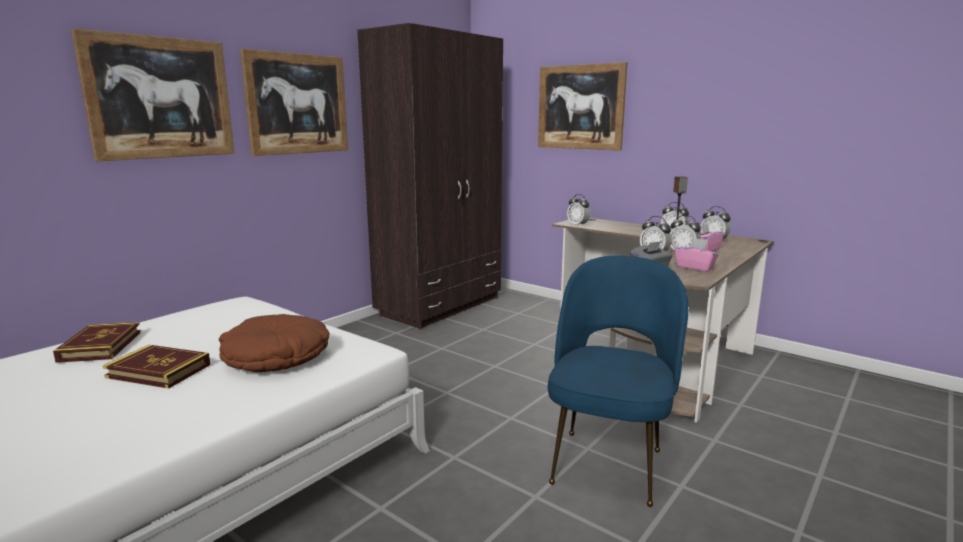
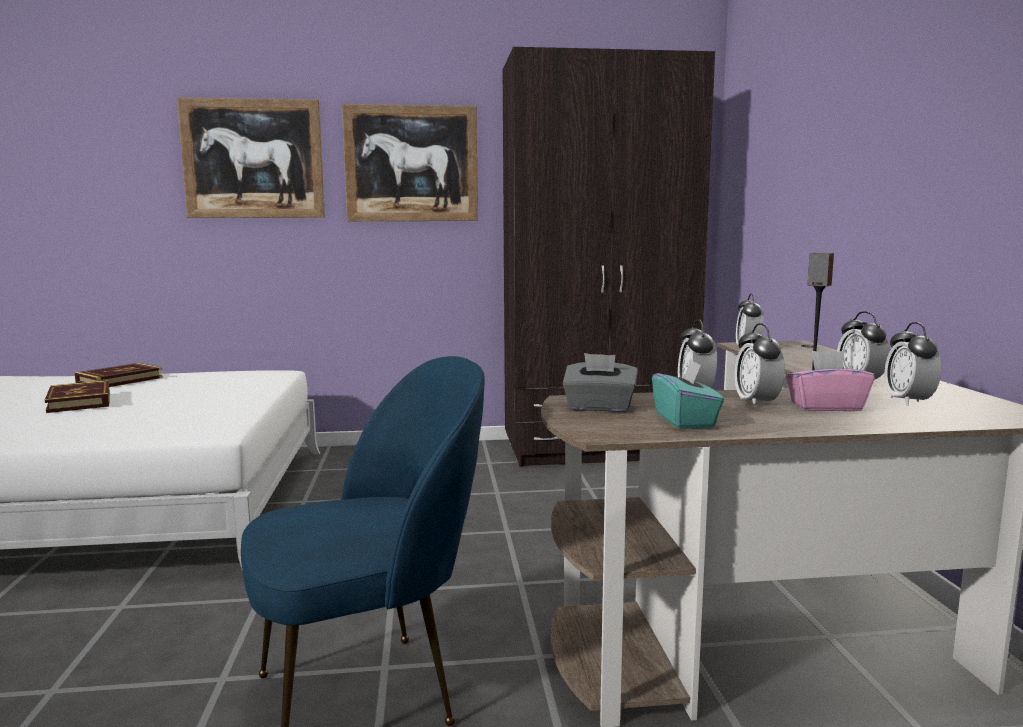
camera: 45 degrees right, 5 degrees down
(274, 358) = (153, 415): brown pillow -> none
(580, 107) = (817, 147): picture -> none
(695, 268) = (685, 421): pink tissue box -> turquoise tissue box

